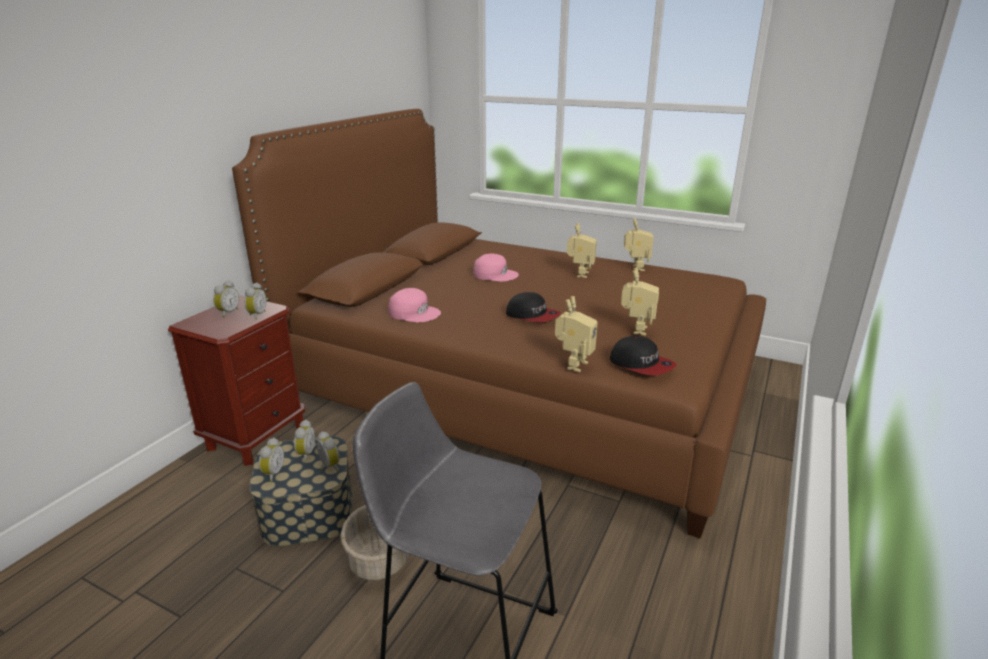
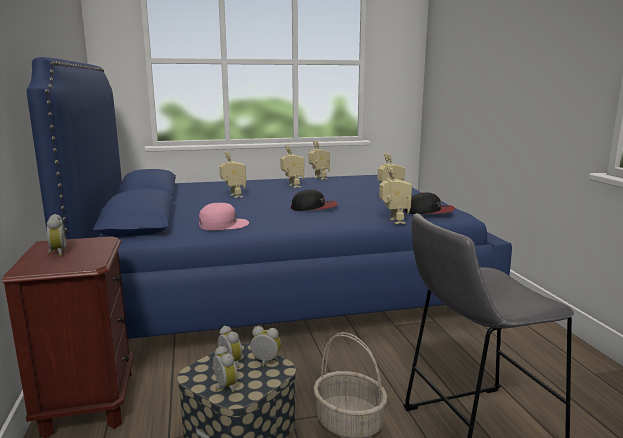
camera: 40 degrees left, 10 degrees down
(256, 315) = (97, 247): alarm clock -> none
(495, 274) = (233, 196): pink cap -> toy robot
(524, 384) = (278, 284): brown bed -> blue bed

